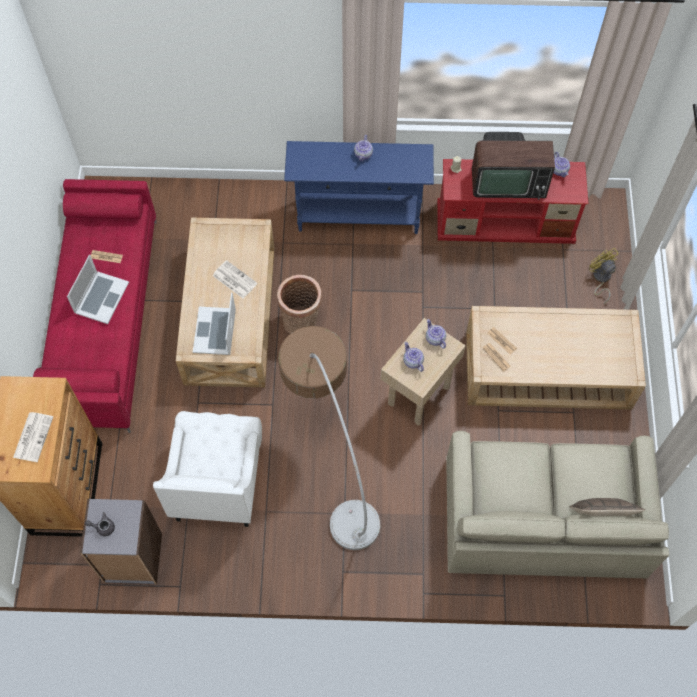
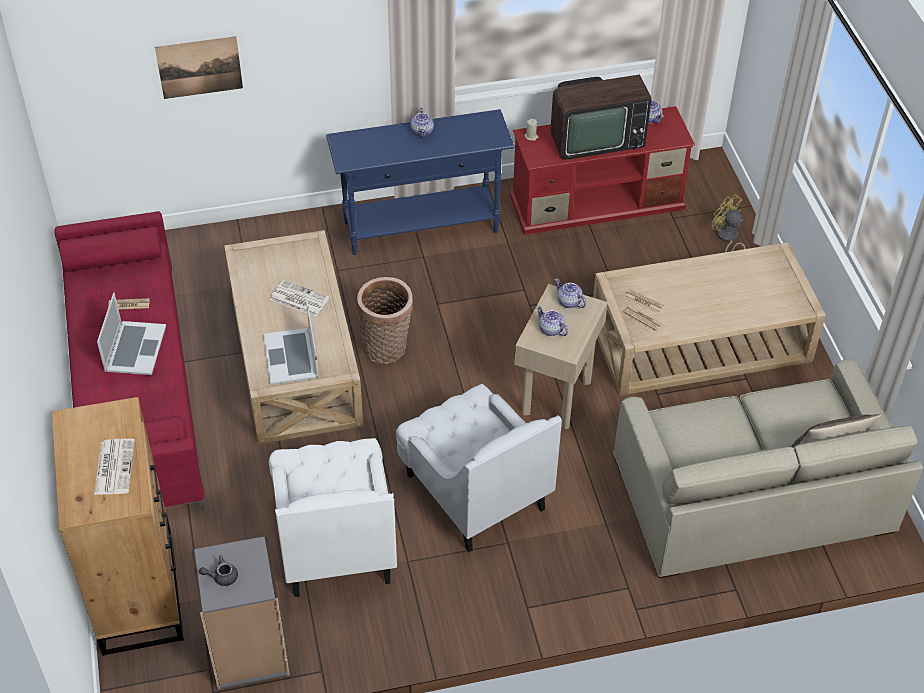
camera: 15 degrees left, 15 degrees down
(187, 77) = (199, 67): none -> picture
(332, 463) = (474, 491): floor lamp -> white armchair

